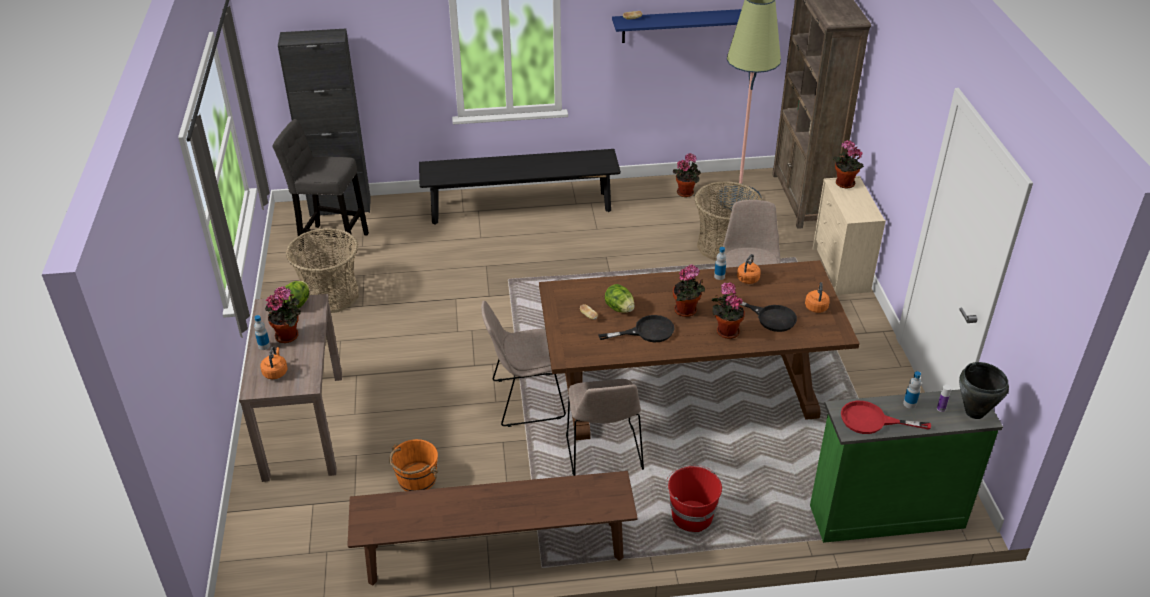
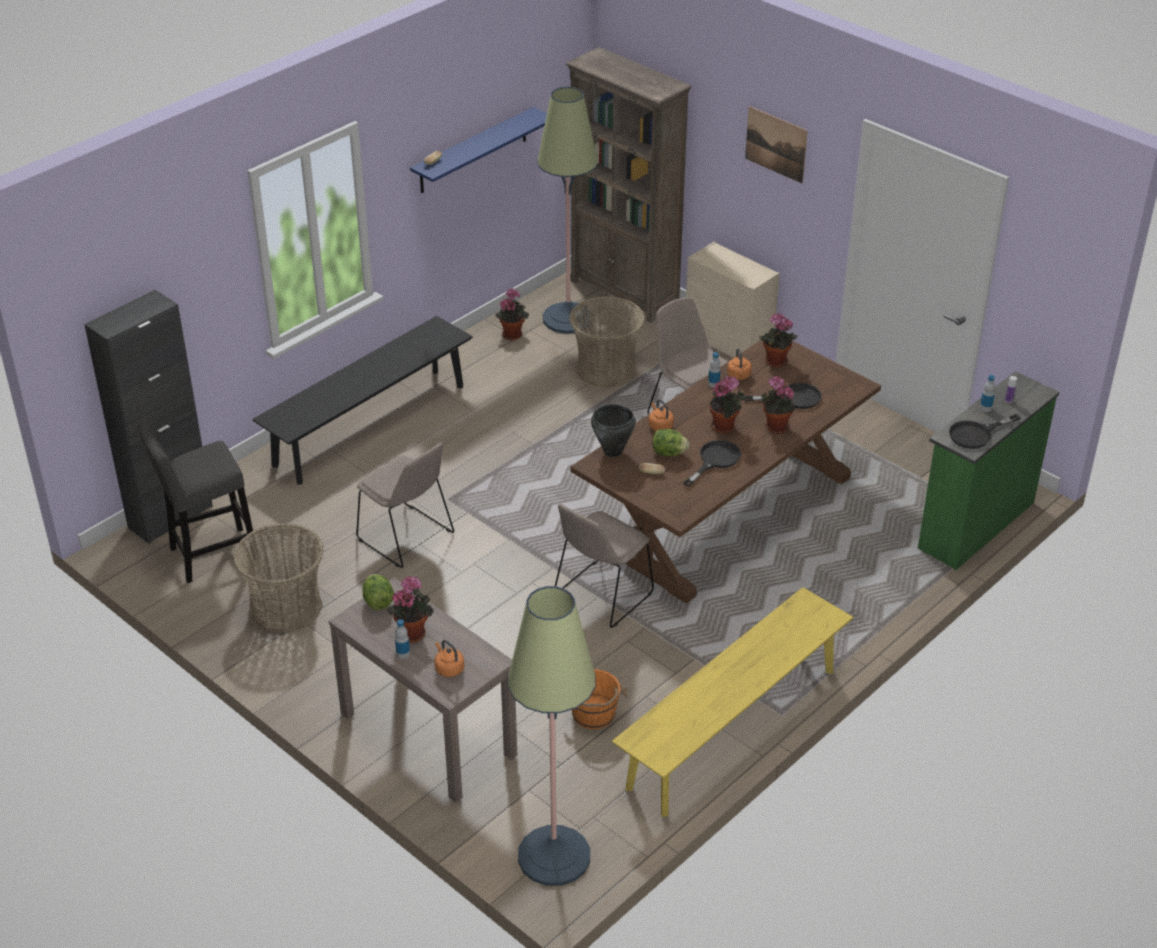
camera: 40 degrees left, 0 degrees up
(269, 560) = (554, 856): none -> floor lamp
(495, 552) = (732, 728): brown bench -> yellow bench
(604, 453) = (721, 600): beige chair -> beige chair (407, 538)
(691, 515) = (844, 607): red bucket -> none
(816, 306) = (817, 371): orange kettle -> orange kettle (660, 426)
(843, 184) = (709, 255): potted plant -> potted plant (775, 362)
(871, 421) = (976, 434): red frying pan -> black frying pan
(905, 96) = (776, 144): none -> picture
(974, 413) = (1032, 391): black cooking pot -> black cooking pot (613, 452)

